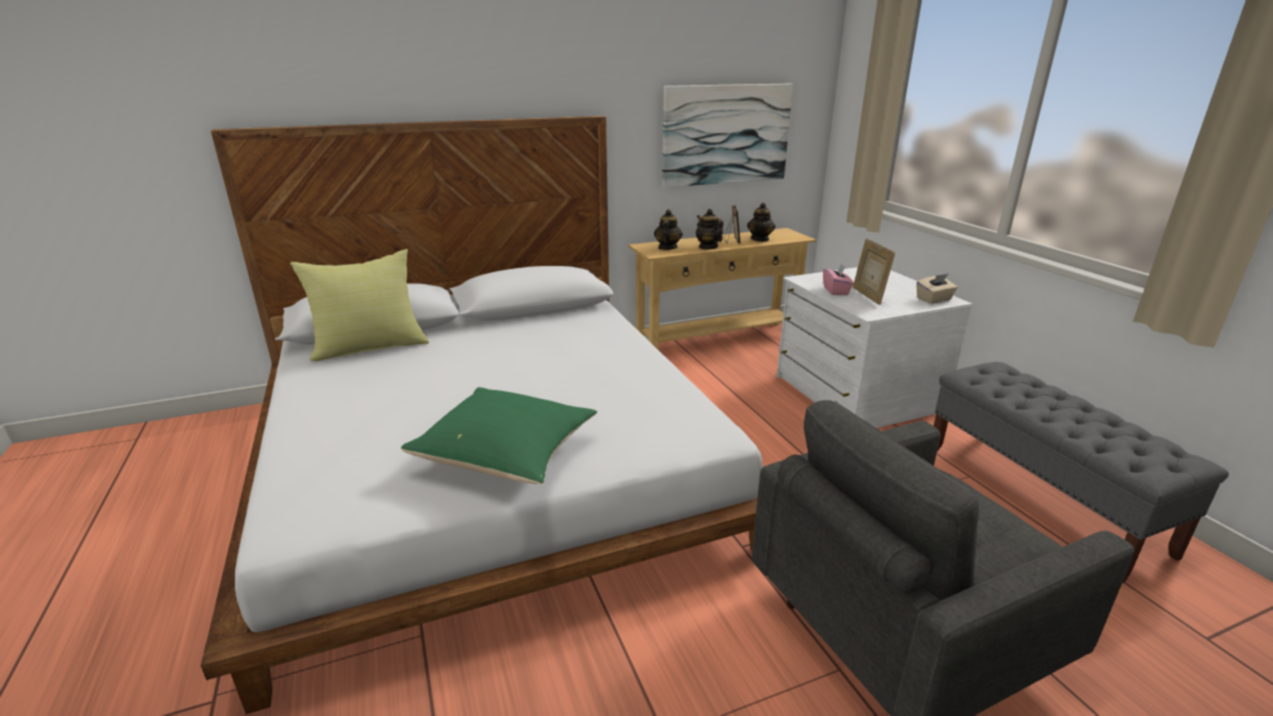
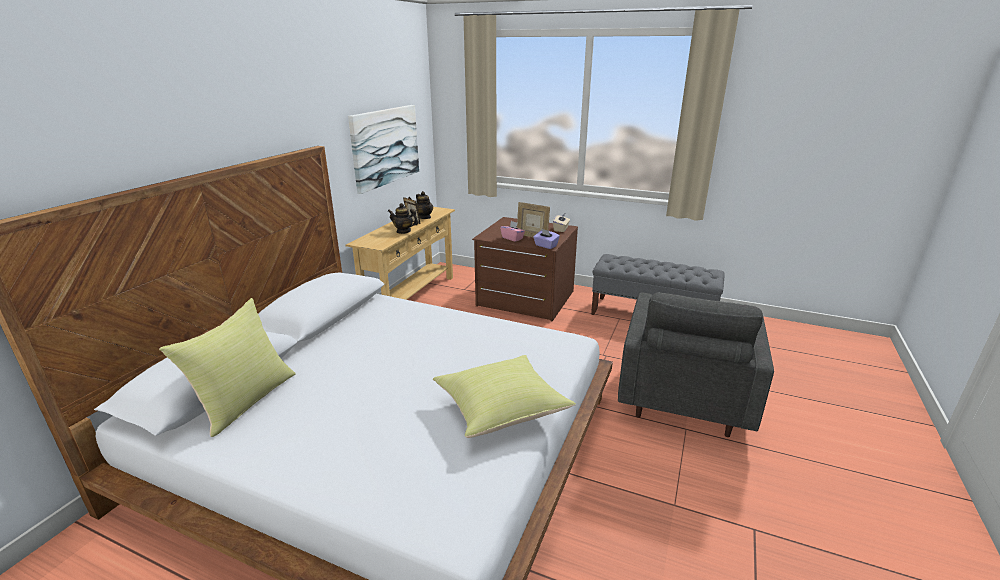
camera: 45 degrees left, 0 degrees up
(508, 456) = (501, 409): green pillow -> yellow pillow
(667, 248) = (378, 239): teapot -> none
(855, 393) = (525, 299): white dresser -> brown dresser
(865, 311) = (545, 246): none -> purple tissue box

